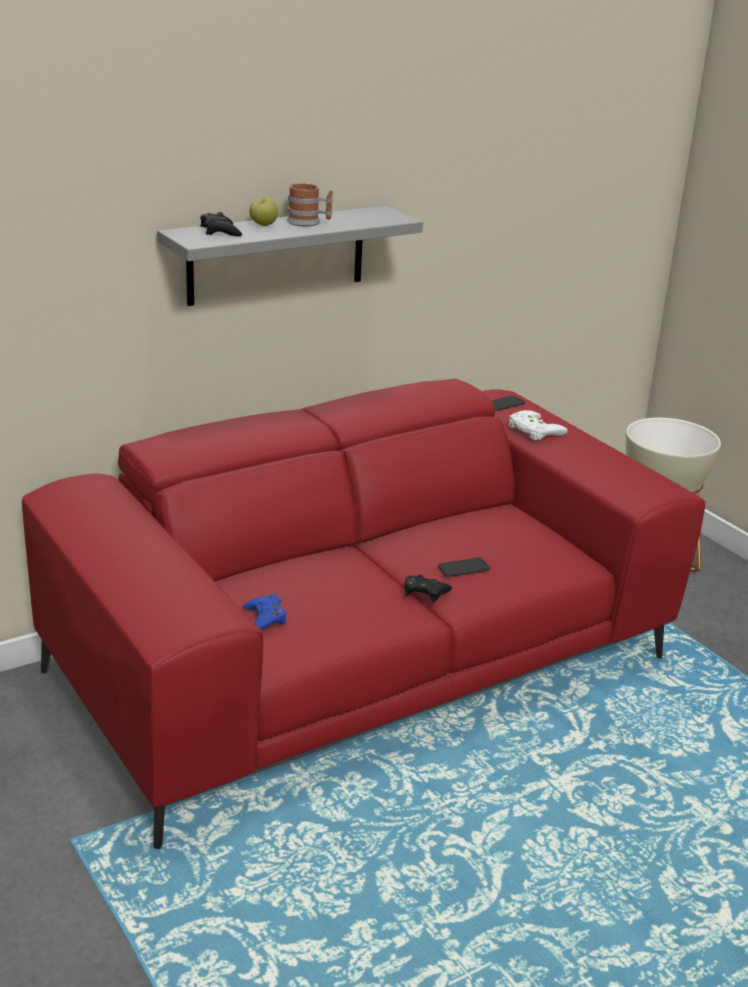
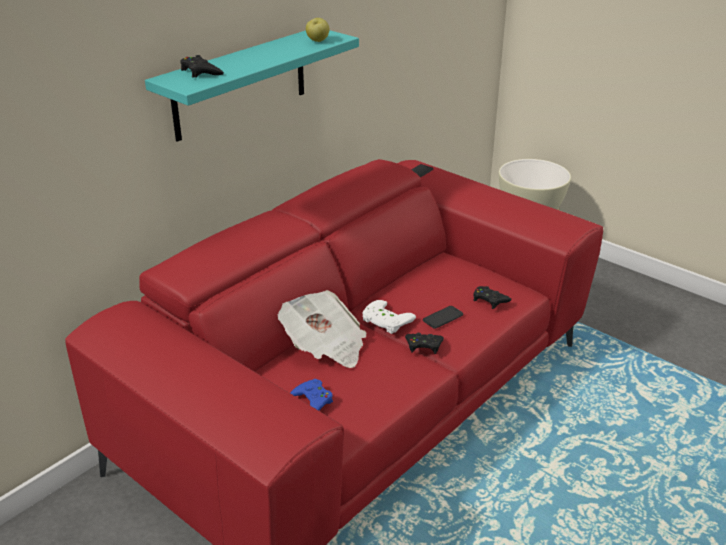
camera: 15 degrees left, 5 degrees up
(263, 225) = (233, 60): apple -> apple (317, 41)
(277, 255) = (240, 84): grey shelf -> turquoise shelf
(308, 569) = (324, 346): none -> newspaper
(309, 222) = (269, 52): mug -> none
(532, 430) = (452, 191): white game controller -> white game controller (385, 321)
(532, 561) = (489, 300): none -> black game controller

